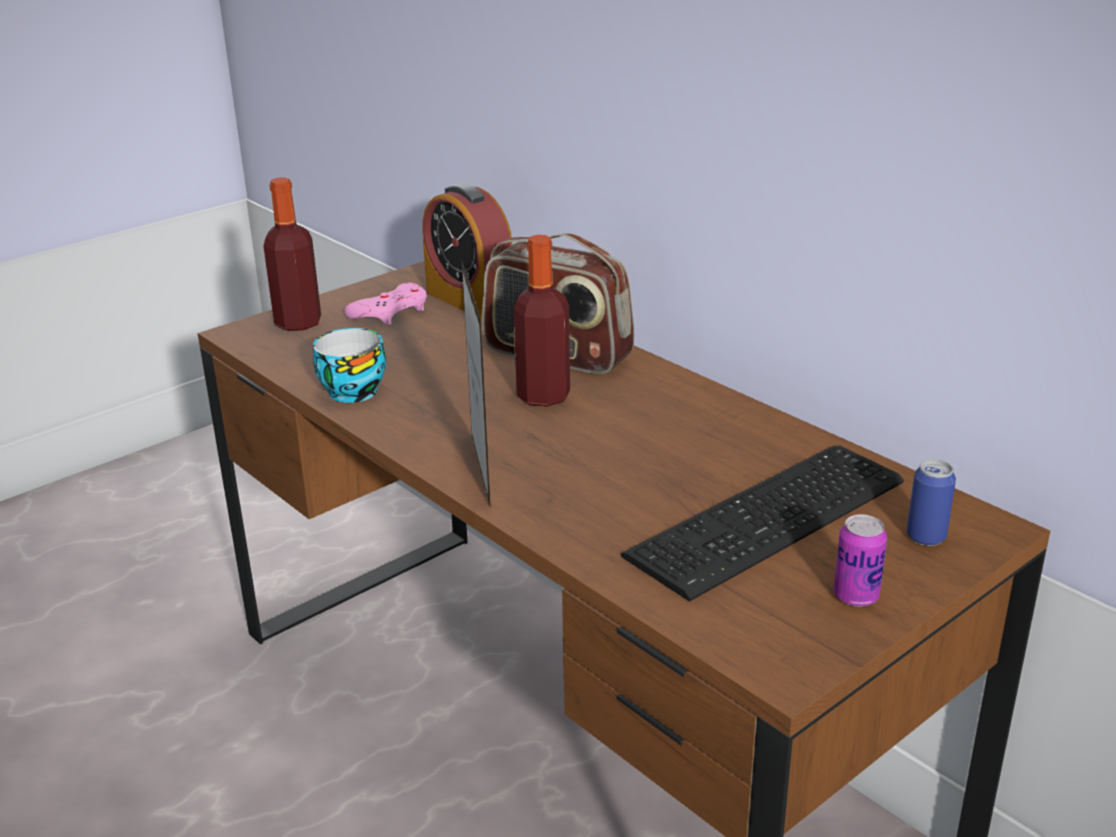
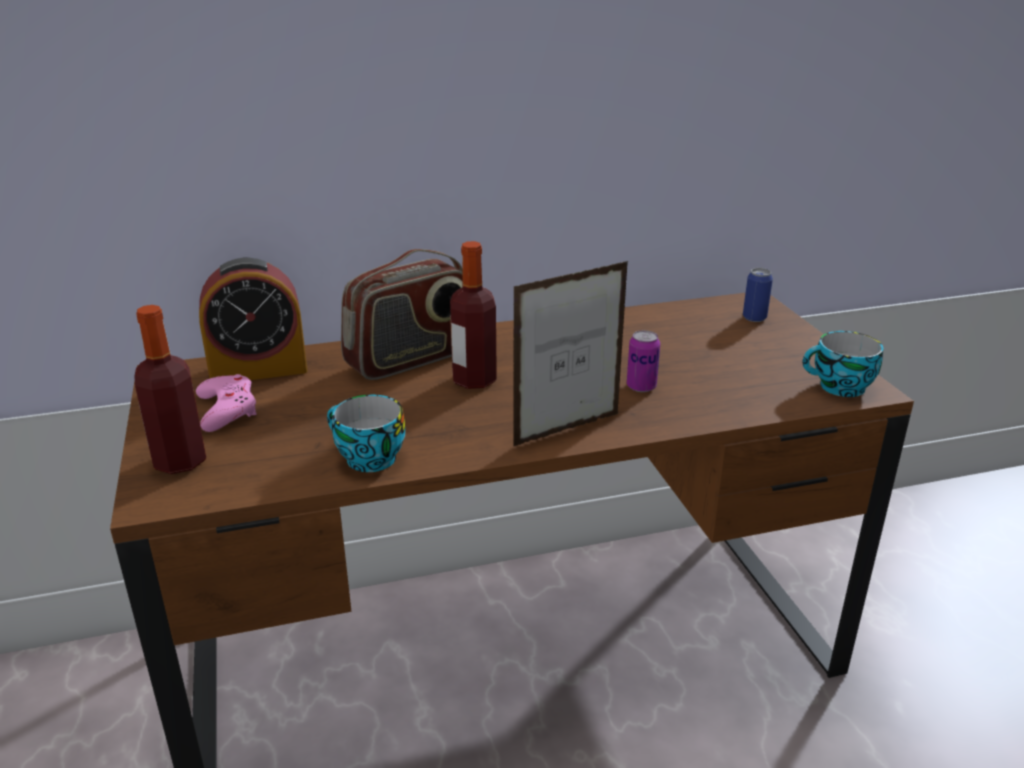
camera: 65 degrees left, 0 degrees up
(480, 470) = (567, 429): picture frame -> picture frame turned 45 degrees counterclockwise
(764, 641) = (839, 388): none -> cup
(775, 519) = (709, 349): keyboard -> none
(856, 596) = (804, 351): can -> can (641, 386)

